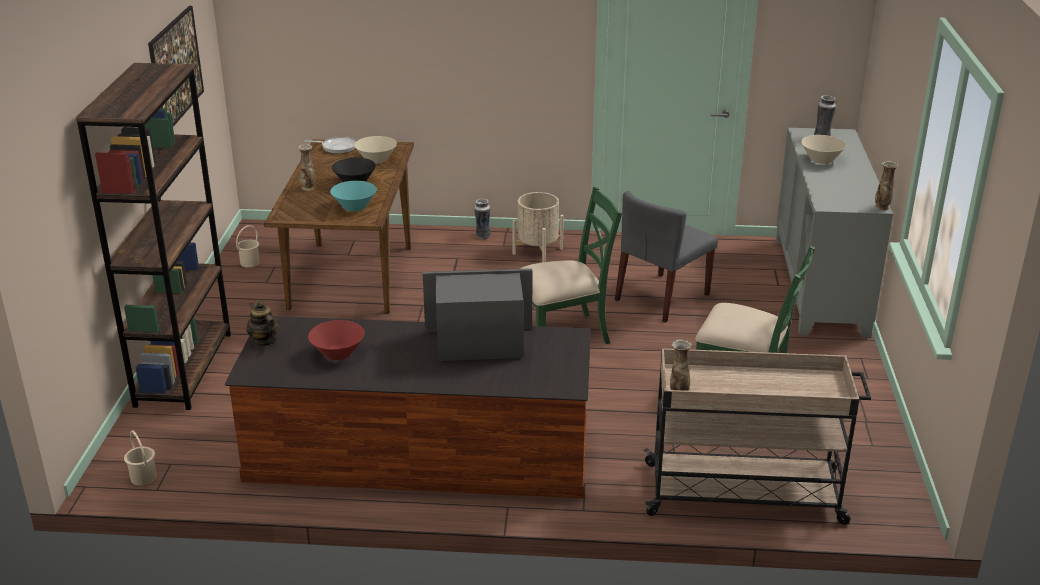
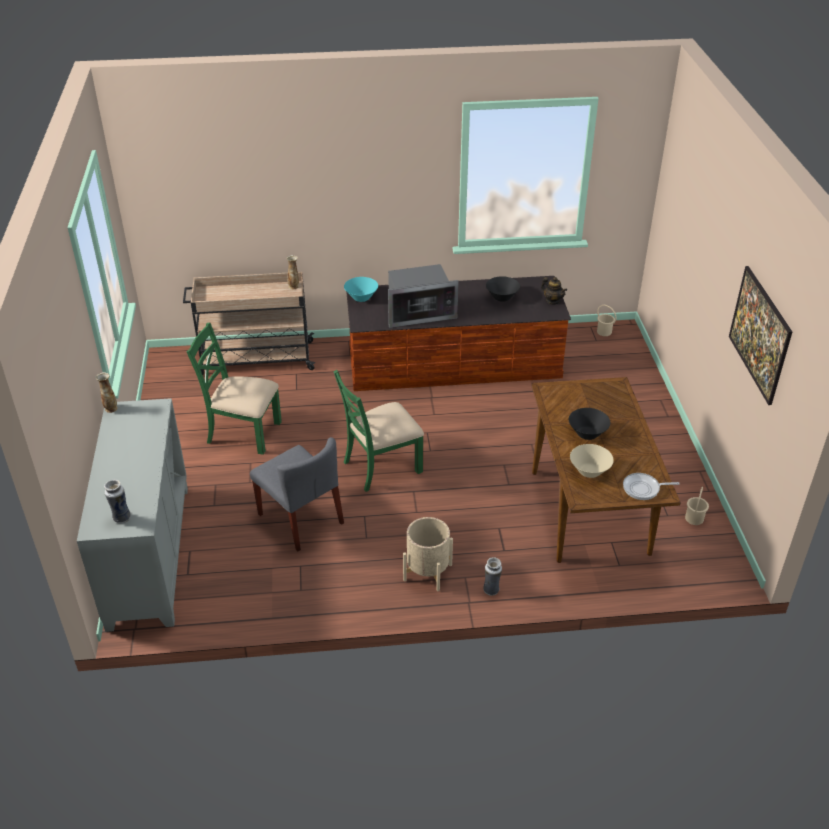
camera: 170 degrees right, 10 degrees up
(184, 369) = (648, 402): brown bookcase -> none
(308, 187) = (624, 422): vase -> none
(337, 354) = (502, 297): red bowl -> black bowl
(354, 207) = (566, 401): turquoise bowl -> turquoise bowl (361, 298)
(662, 298) = (301, 519): grey chair -> grey chair turned 105 degrees clockwise
(821, 160) = (138, 473): beige bowl -> none

